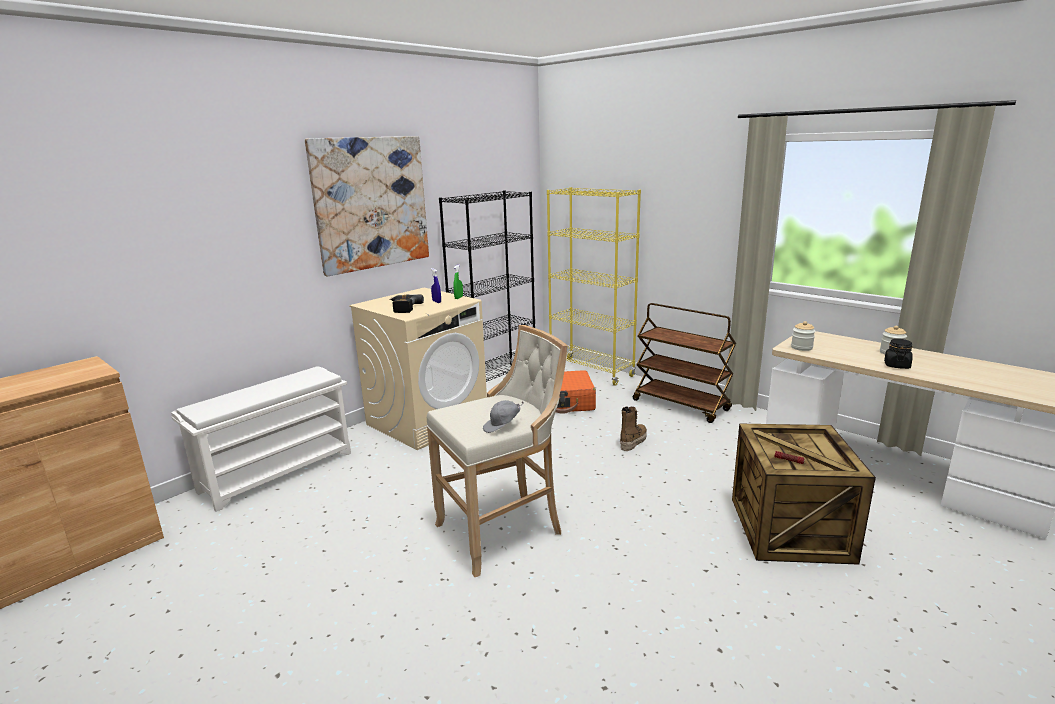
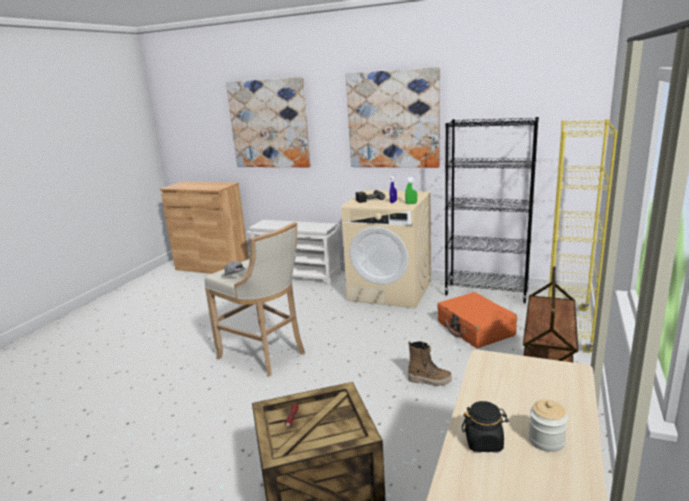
camera: 70 degrees right, 0 degrees up
(164, 227) = (269, 124): none -> picture
(801, 347) = (496, 367): jar -> none

